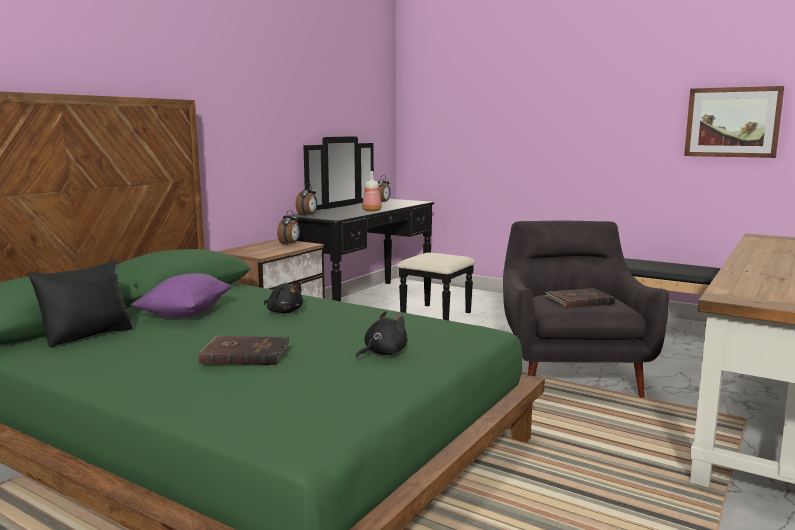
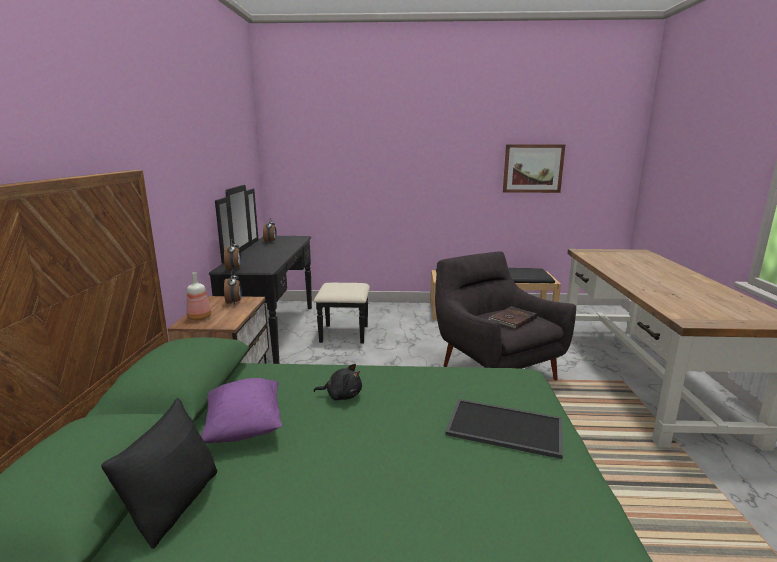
camera: 30 degrees left, 5 degrees up
(245, 354) = (405, 475): brown book -> none
(371, 210) = (280, 254): bottle -> bottle (198, 318)
(383, 353) = (503, 428): black plush toy -> tray

